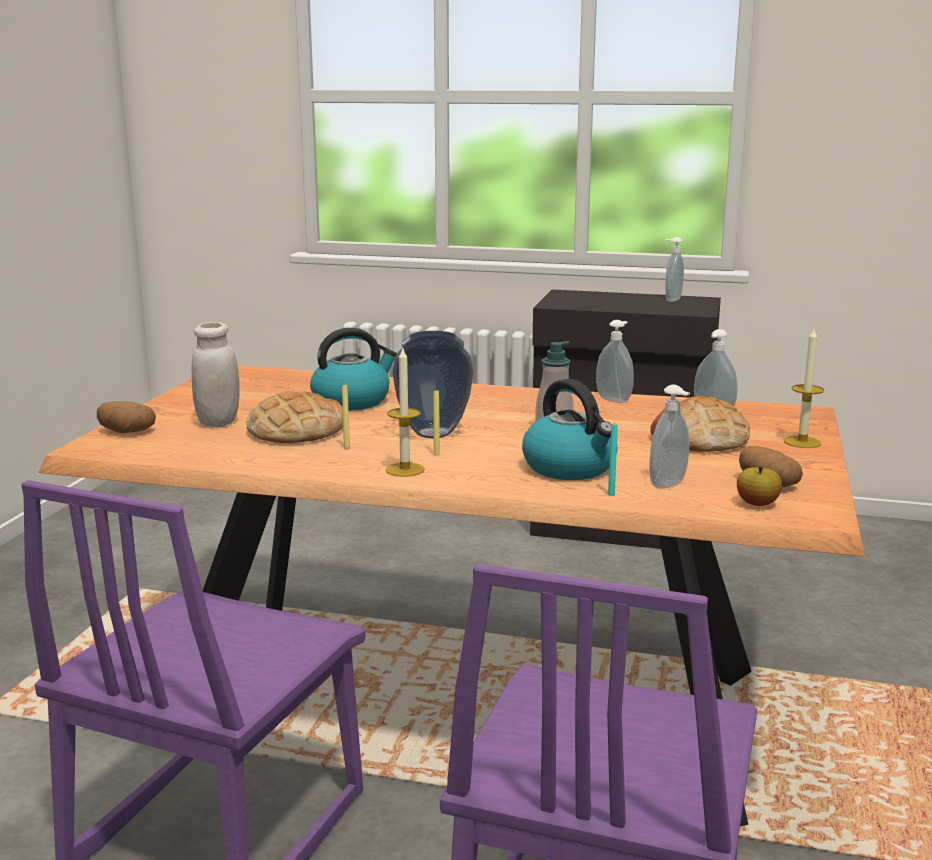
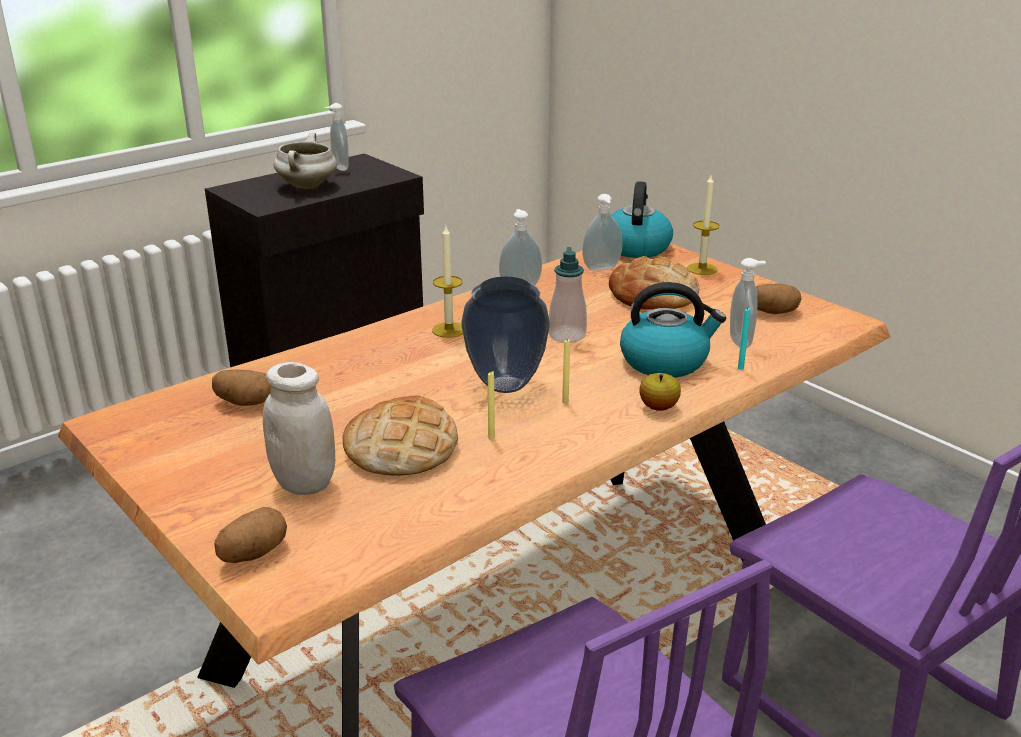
camera: 55 degrees left, 10 degrees up
(297, 386) = (245, 402): none -> potato
(352, 401) = (347, 390): kettle -> kettle (636, 247)
(405, 470) = (589, 429): candle -> candle (449, 330)
(615, 303) = (307, 186): none -> white cooking pot
(757, 504) = (808, 329): apple -> apple (658, 407)

